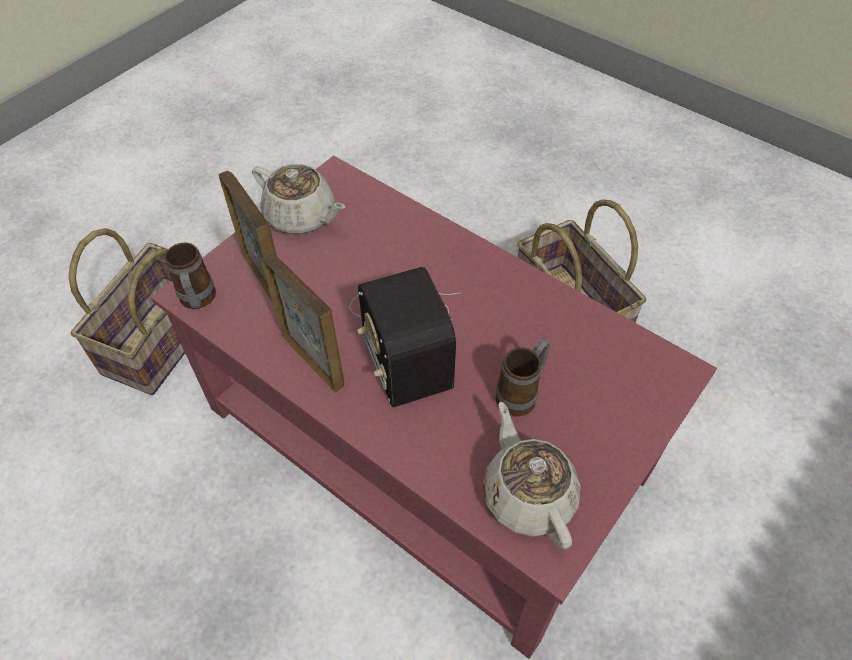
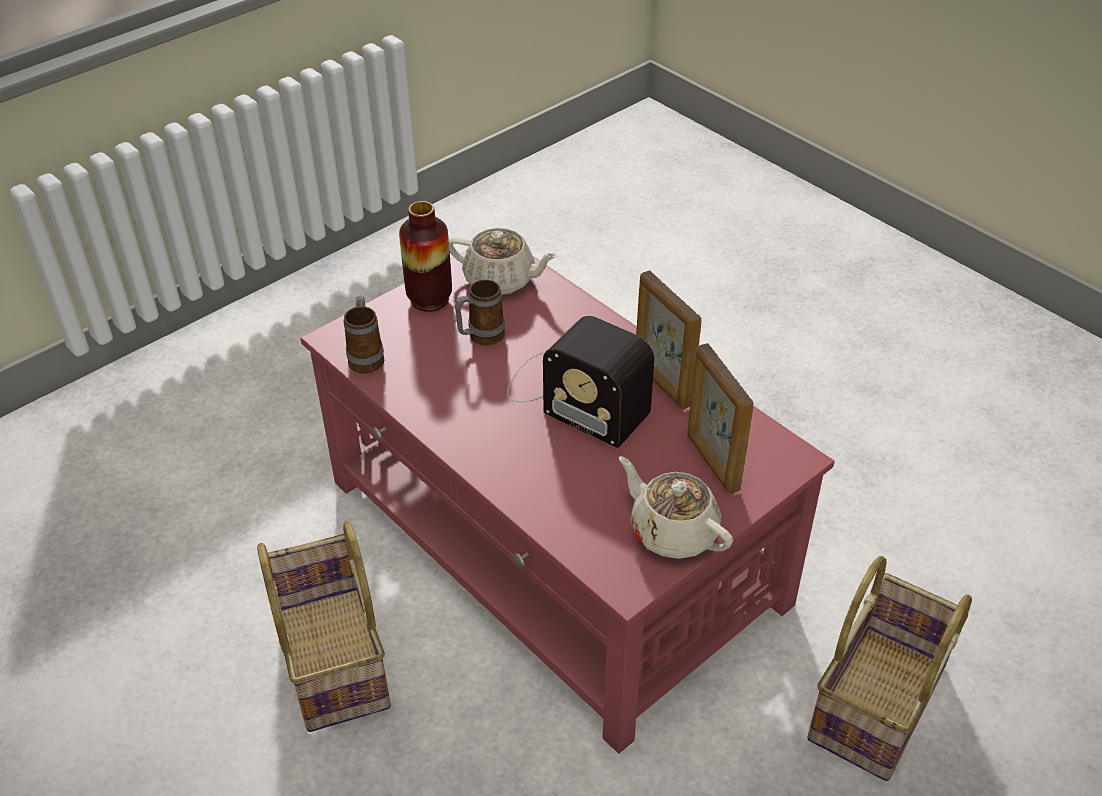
camera: 170 degrees left, 10 degrees down
(198, 302) = (782, 448): mug -> mug (366, 357)
(403, 333) = (573, 395): radio -> radio turned 135 degrees clockwise
(527, 494) = (501, 280): beige teapot -> beige teapot turned 60 degrees counterclockwise
(603, 446) = (429, 299): none -> vase

